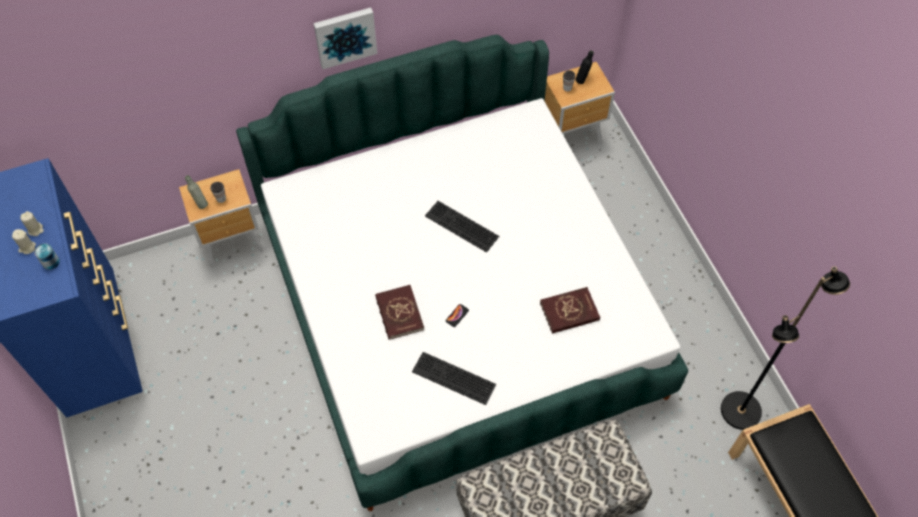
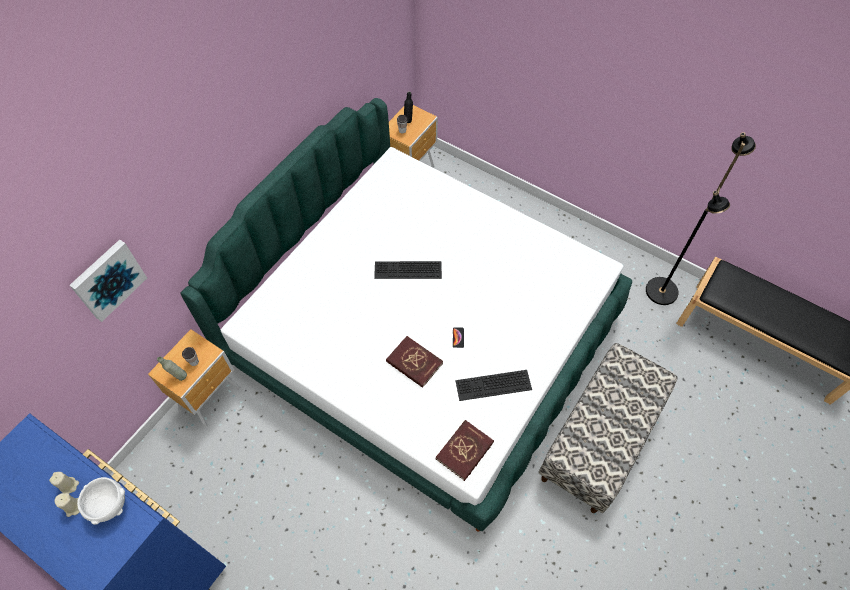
camera: 35 degrees left, 0 degrees up
(51, 262) = (110, 505): can -> white bowl
(345, 36) = (239, 160): picture -> picture (107, 279)
(569, 312) = (533, 285): red book -> red book (465, 451)

